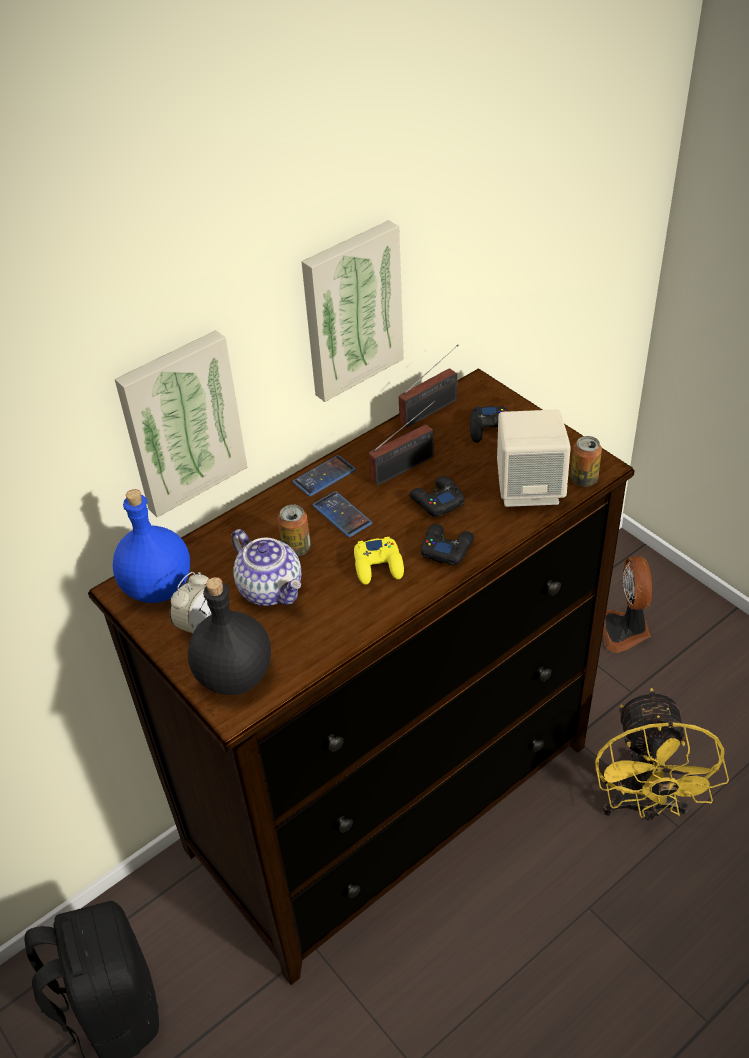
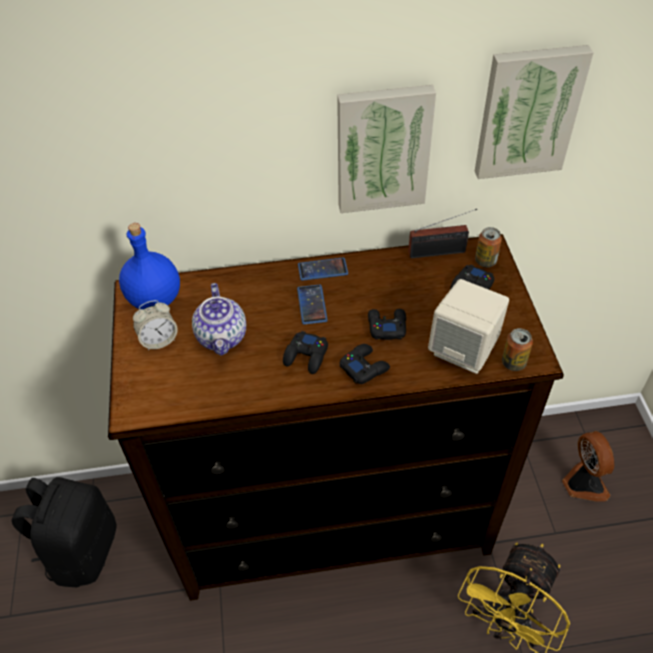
camera: 30 degrees right, 5 degrees up
(181, 422) = (209, 187): picture -> picture (527, 112)
(233, 677) = (149, 389): black bottle -> none
(296, 548) = (262, 315): can -> can (485, 261)
(378, 565) = (306, 356): yellow game controller -> black game controller
(406, 467) = (385, 289): radio -> none
(625, 630) = (582, 484): fan -> fan turned 135 degrees clockwise

